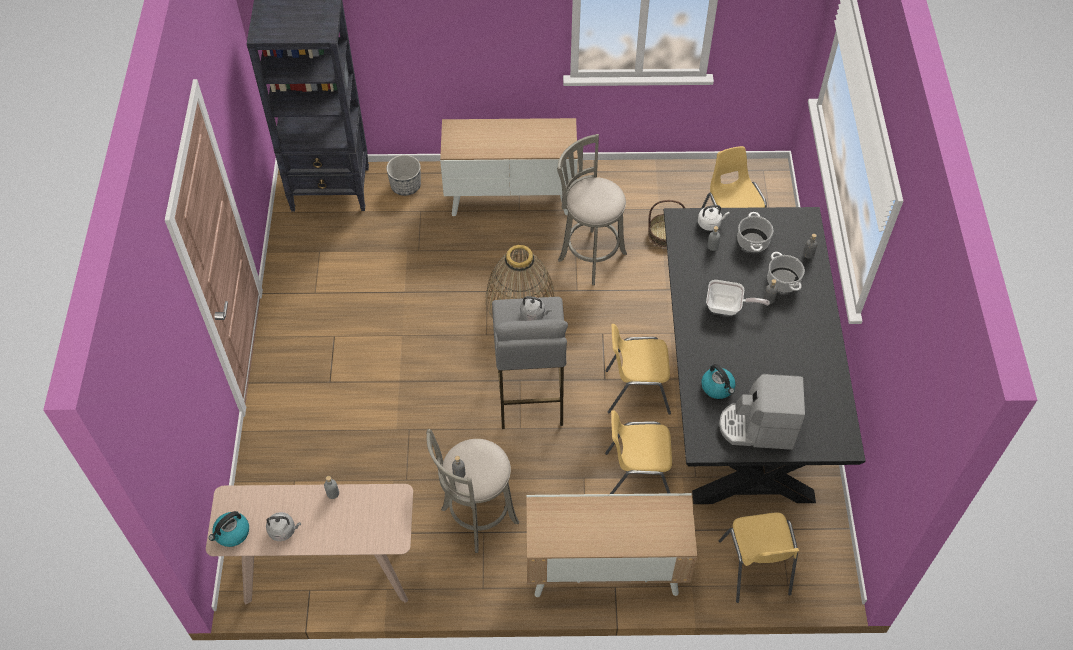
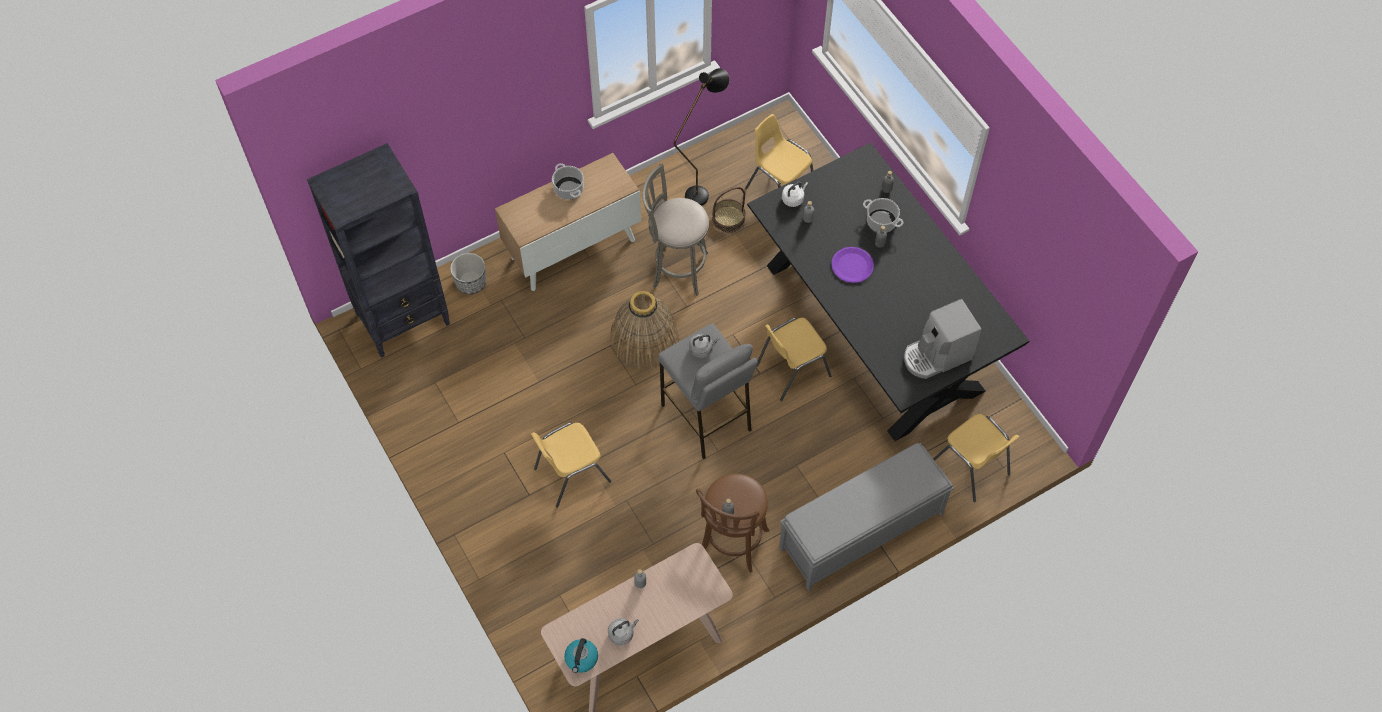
camera: 30 degrees left, 5 degrees up
(476, 518) = (732, 544): grey stool -> brown stool
(604, 570) = (860, 531): cabinet -> grey bench
(637, 475) = (837, 441): yellow chair -> yellow chair (571, 474)
(657, 200) = (703, 191): none -> black floor lamp
(718, 387) = (886, 337): kettle -> none
(727, 307) = (852, 265): frying pan -> purple plate
(753, 242) = (837, 199): cooking pot -> cooking pot (569, 189)

